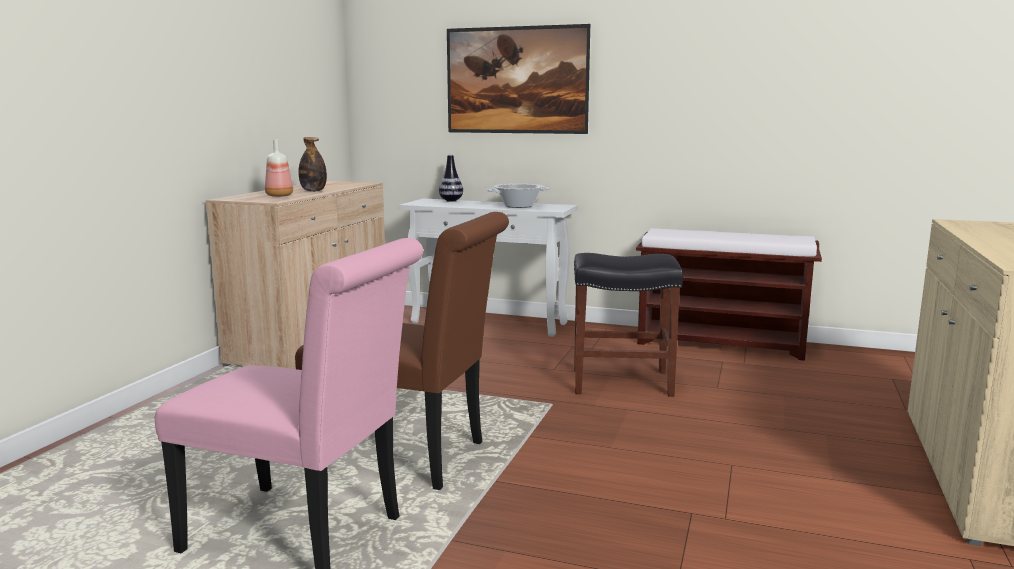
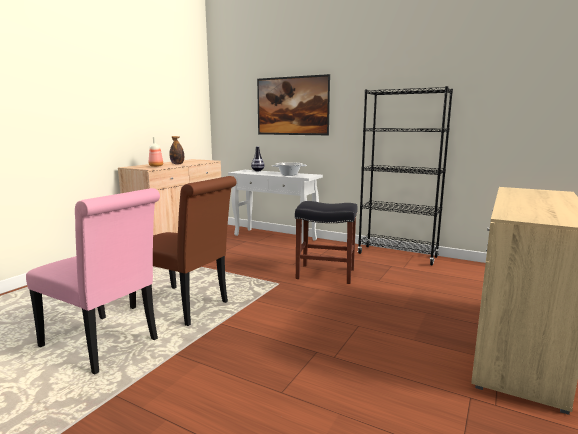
camera: 10 degrees right, 0 degrees up
(722, 343) = (397, 255): brown bench -> black bookcase

